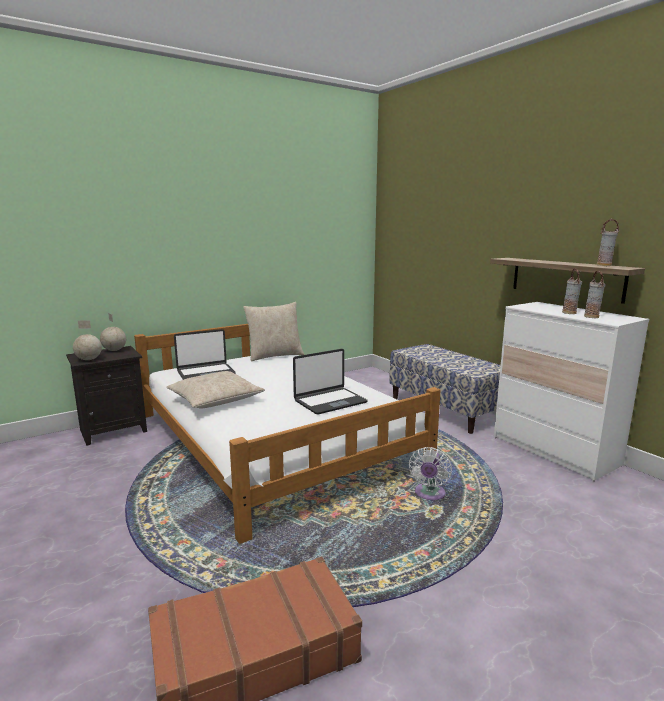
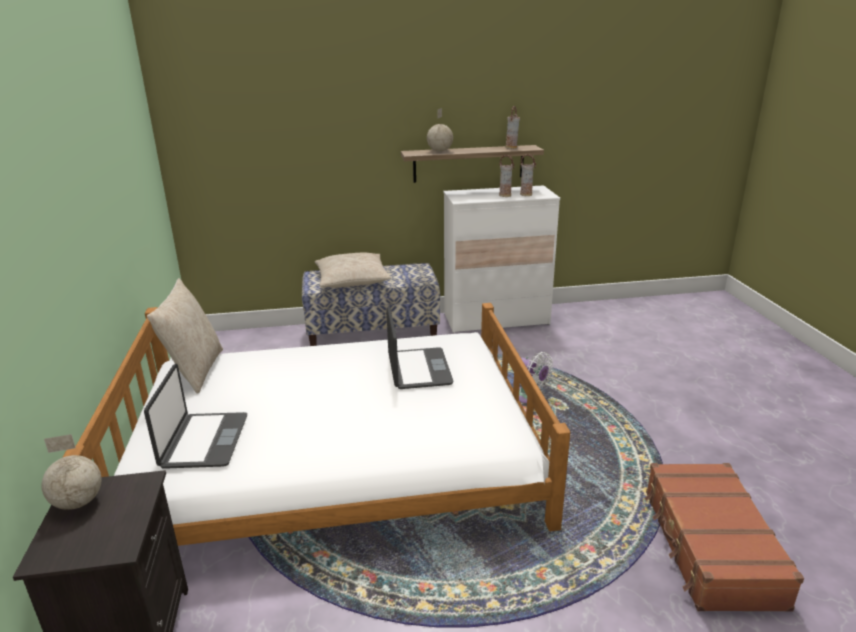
camera: 65 degrees left, 10 degrees up
(89, 359) = (113, 537): globe -> globe (440, 151)
(215, 399) = (336, 446): beige pillow -> beige pillow (352, 279)

